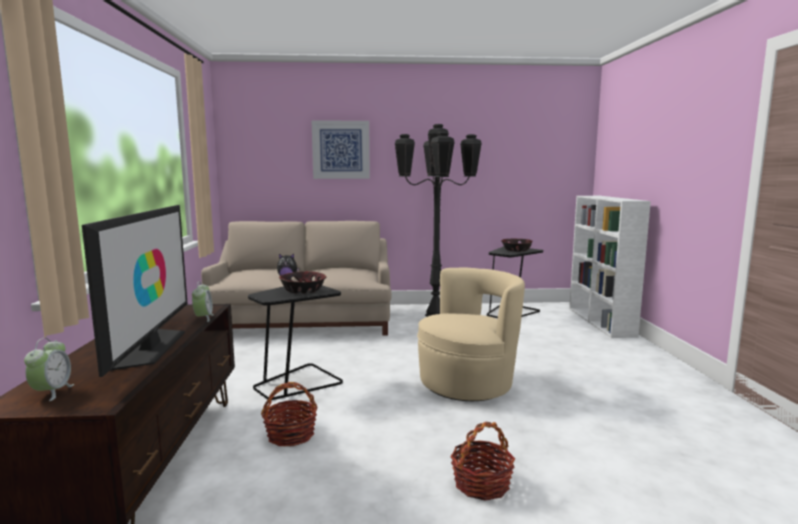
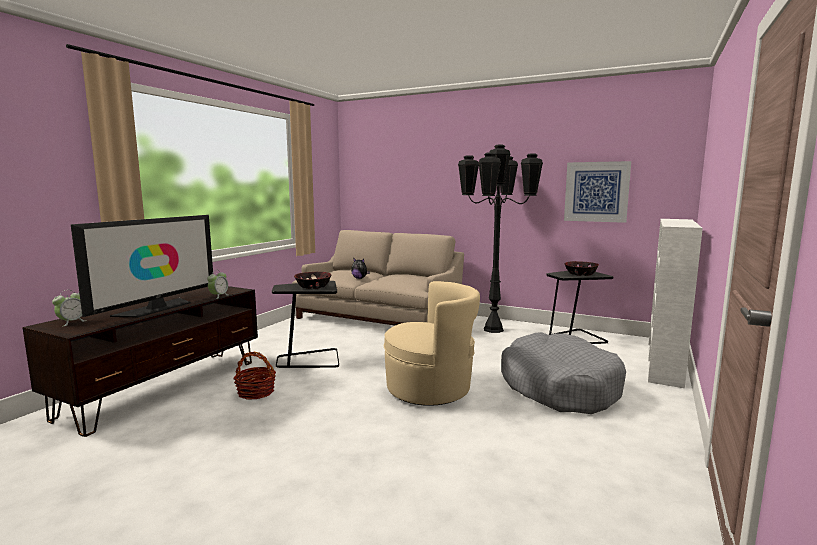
camera: 30 degrees right, 0 degrees up
(341, 150) = (430, 170): picture -> picture (596, 192)
(481, 484) = (321, 461): basket -> none
(562, 356) = (559, 387): none -> grey dog bed

